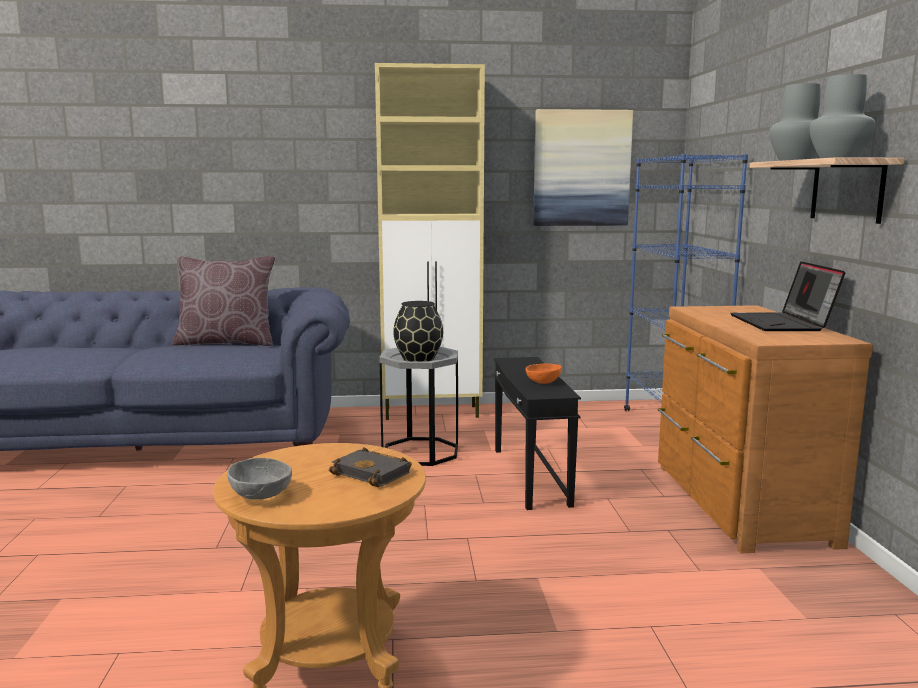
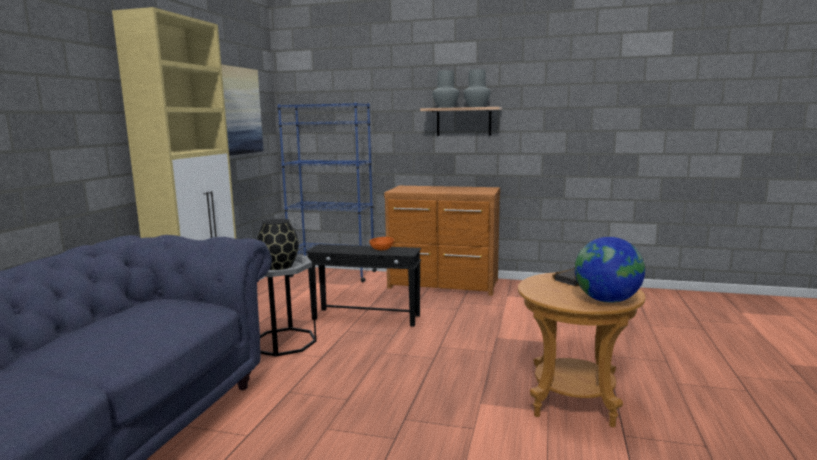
camera: 70 degrees left, 0 degrees up
(227, 343) = (101, 317): brown pillow -> none
(262, 494) = (607, 300): grey bowl -> globe
(783, 324) = (450, 188): laptop -> none

